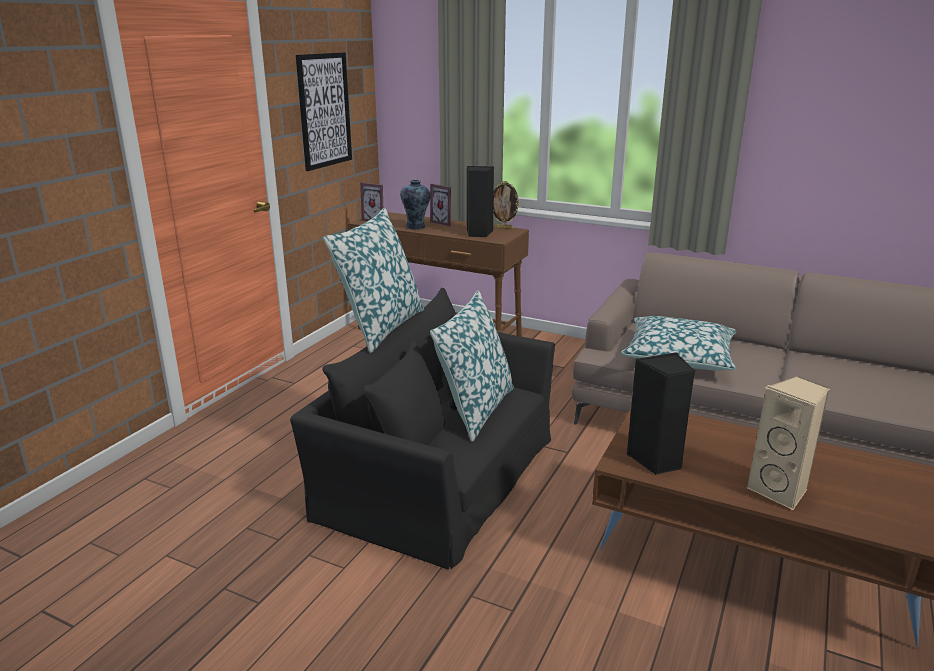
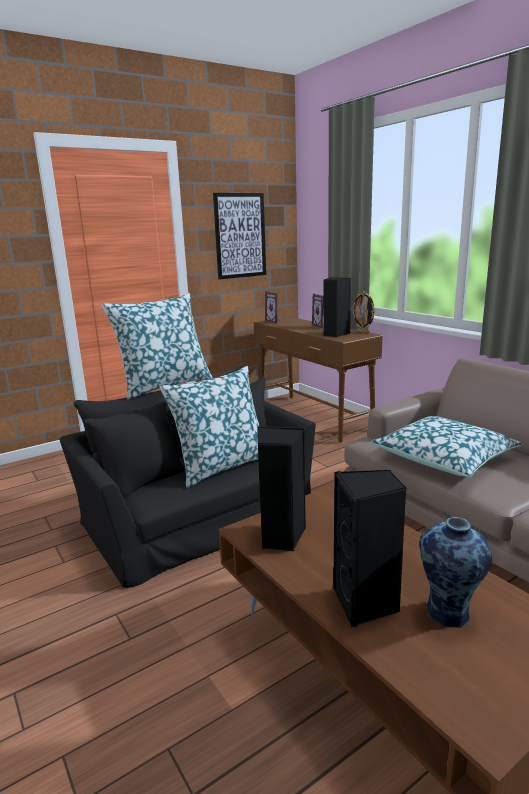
camera: 30 degrees right, 5 degrees down
(416, 227) = (295, 327): vase -> vase (448, 614)
(780, 491) = (366, 604): beige speaker -> black speaker

